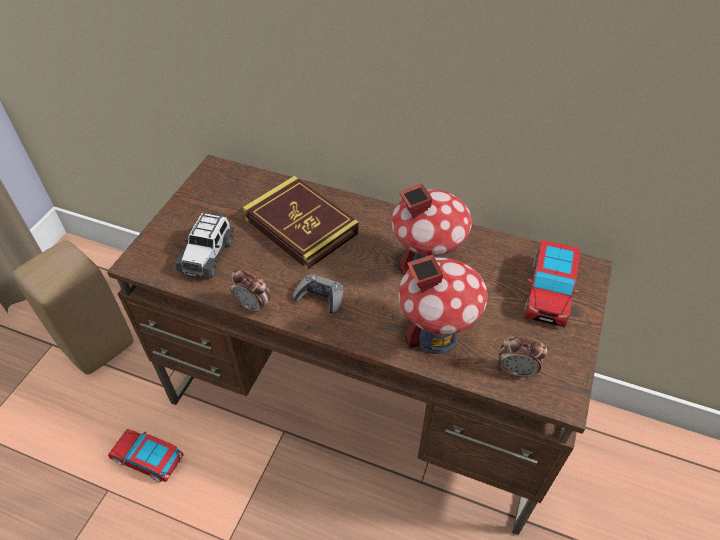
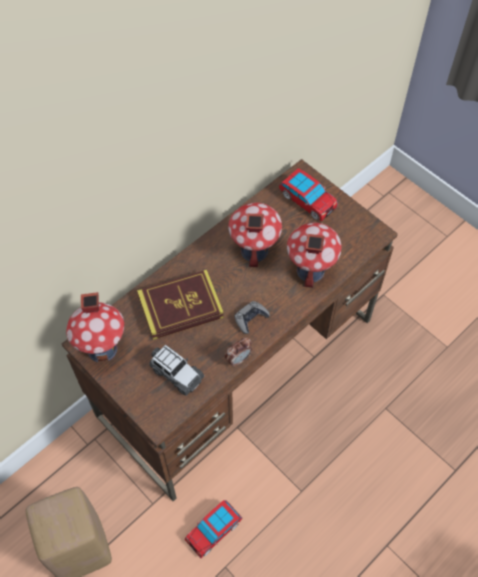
camera: 65 degrees left, 10 degrees up
(214, 185) = (102, 349): none -> toy house
(516, 370) = (351, 244): alarm clock -> none

